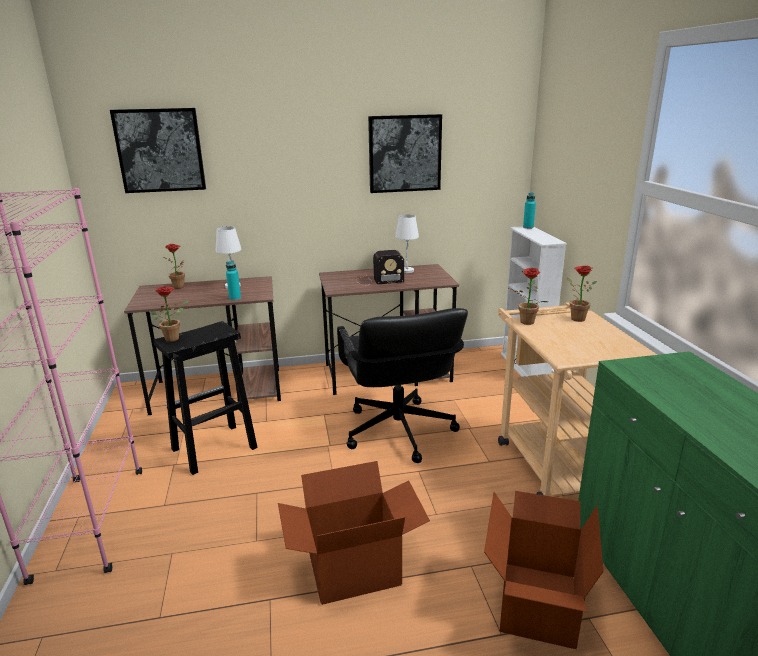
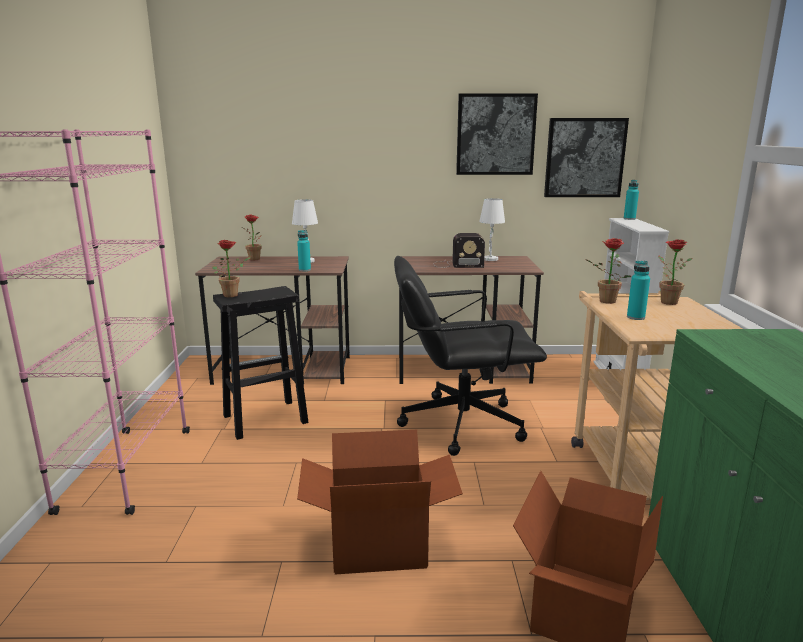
camera: 10 degrees right, 5 degrees down
(160, 150) = (249, 122): picture -> picture (584, 158)
(398, 431) = (460, 423): black office chair -> black office chair turned 90 degrees clockwise
(555, 340) = (635, 317): none -> turquoise bottle

